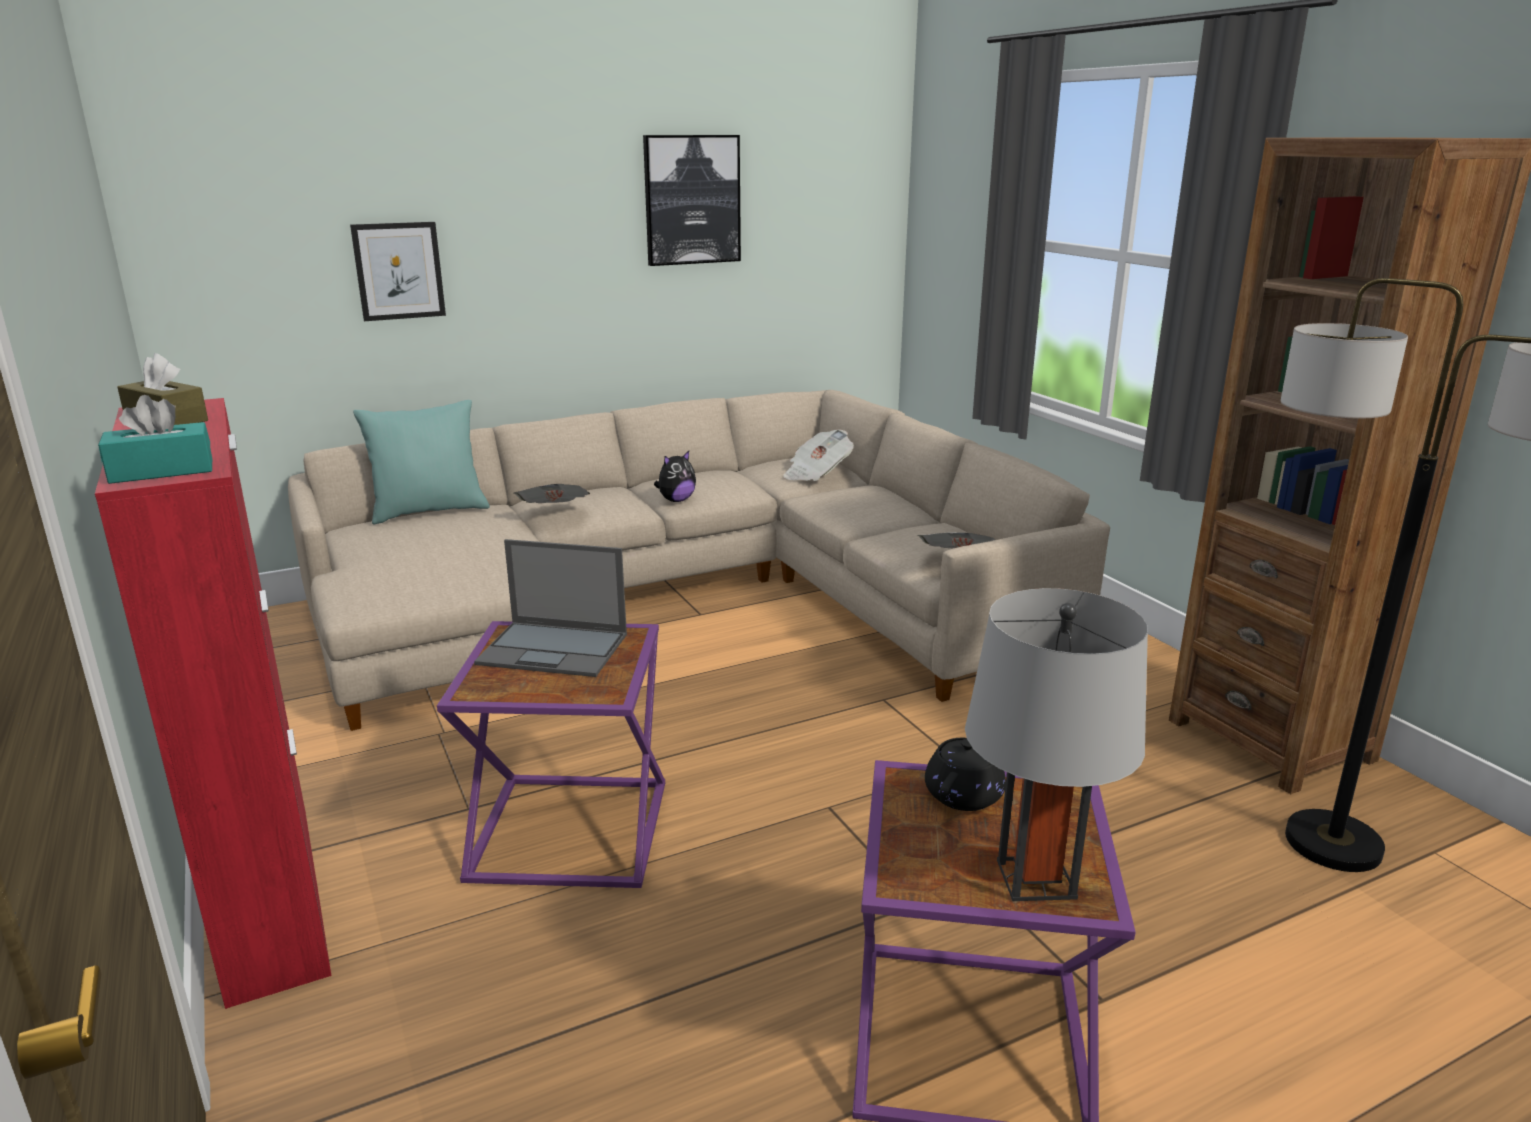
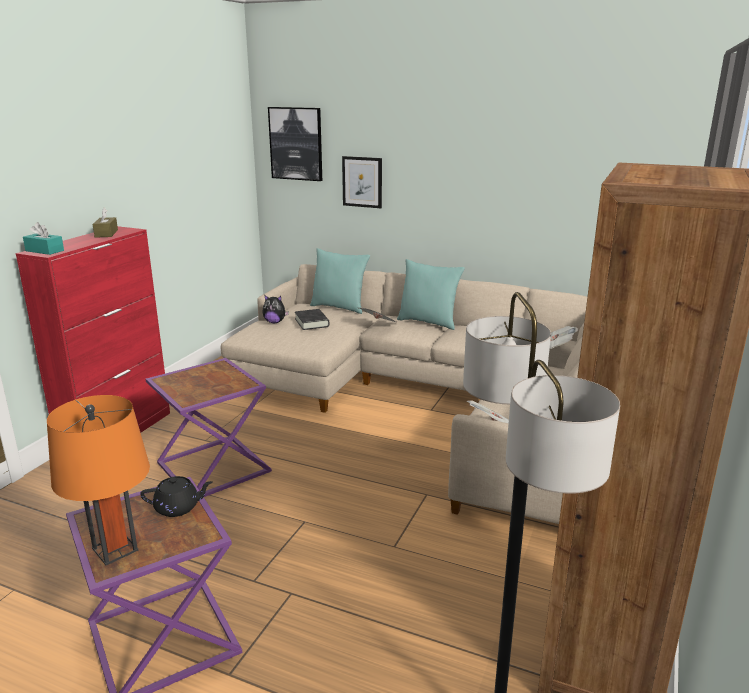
camera: 50 degrees right, 0 degrees up
(447, 542) = (312, 323): none -> black book
(555, 649) = (214, 377): laptop -> none
(606, 489) = (428, 322): none -> turquoise pillow
(676, 500) = (447, 339): plush toy -> plush toy (275, 322)
(692, 200) = (534, 157): picture -> picture (296, 143)
(1036, 879) = (115, 549): grey table lamp -> orange table lamp

